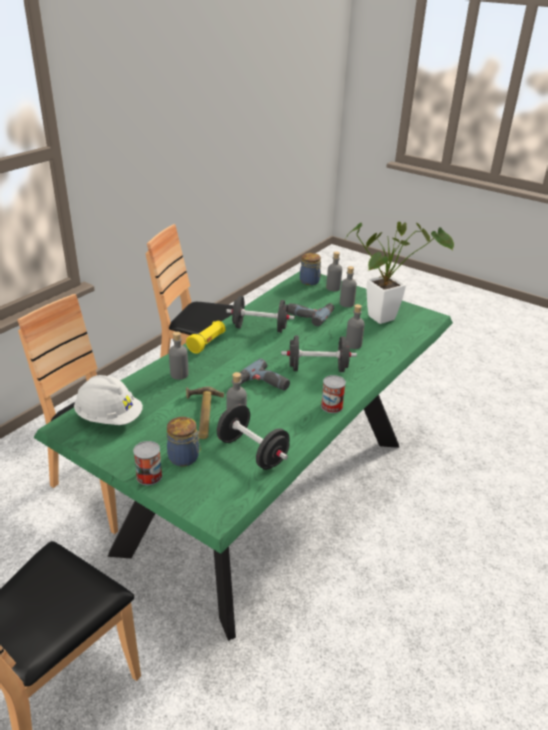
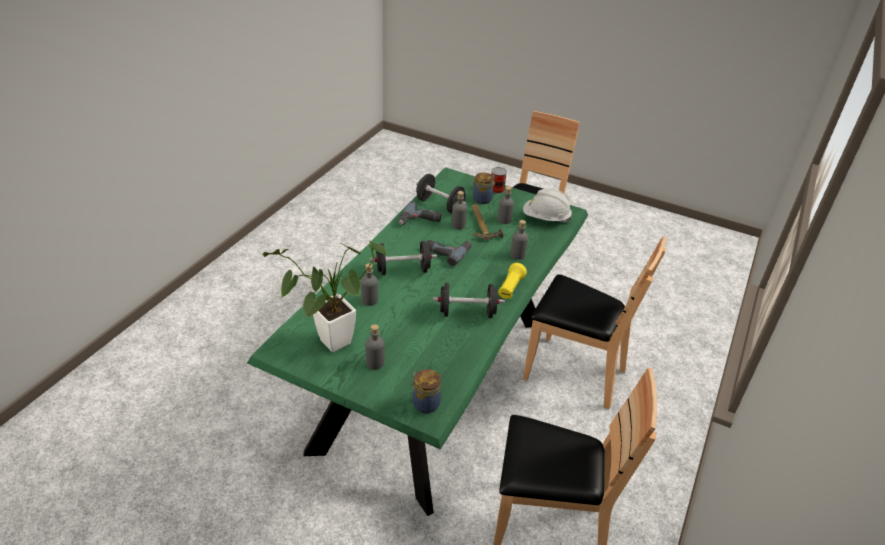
camera: 170 degrees right, 5 degrees up
(310, 314) = (417, 339): power drill -> power drill (419, 221)
(331, 406) = (389, 238): can -> none
(333, 288) = (393, 393): grey bottle -> grey bottle (504, 220)

